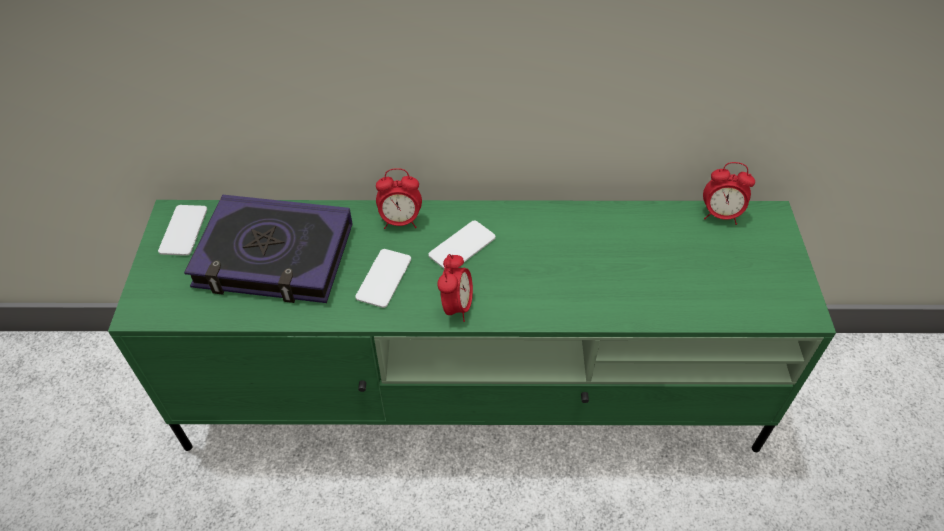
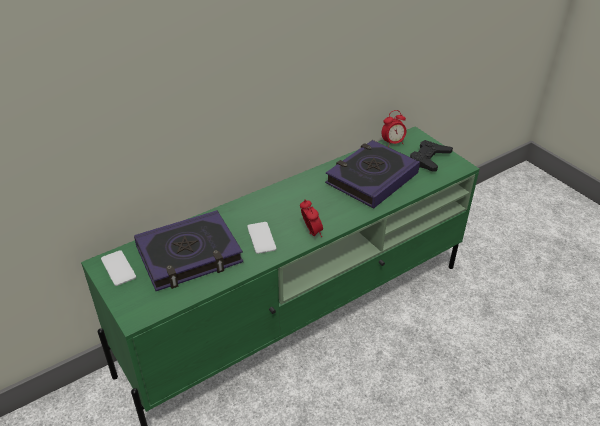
camera: 35 degrees left, 10 degrees down
(400, 221) = (243, 209): alarm clock -> none
(462, 247) = (287, 206): phone -> none
(629, 261) = (371, 178): none -> book
(757, 272) = (429, 159): none -> black game controller

